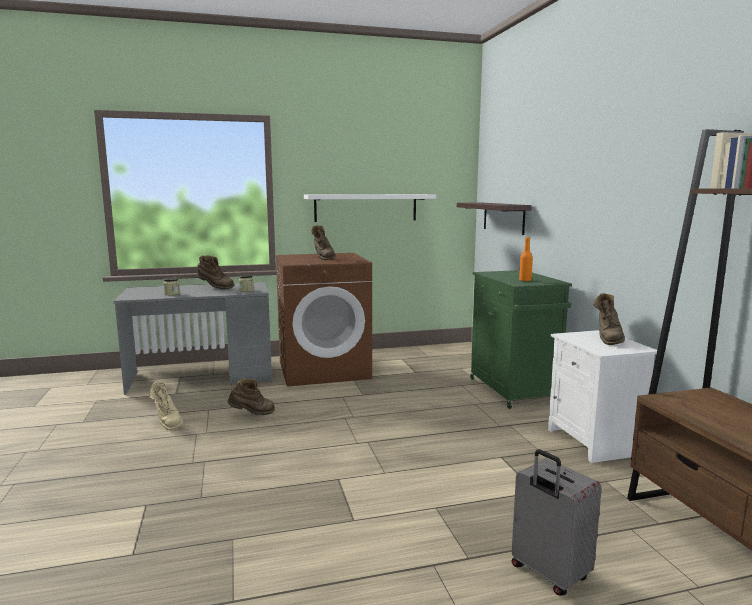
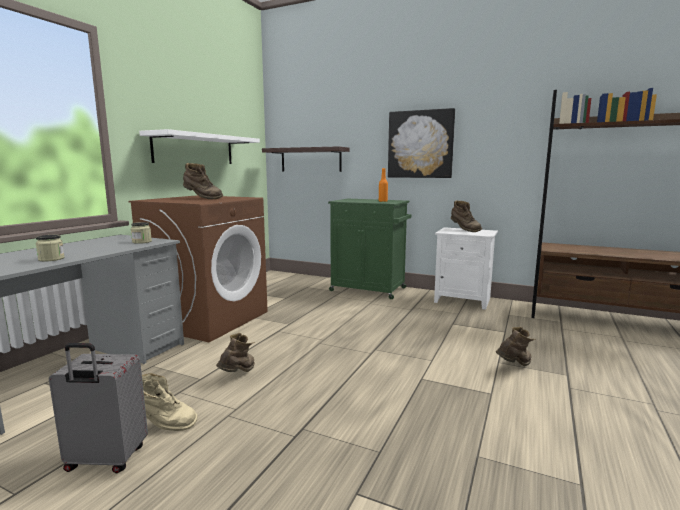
camera: 50 degrees left, 0 degrees up
(215, 288) = (85, 246): brown boot -> brown boot (514, 366)
(548, 574) = (596, 361): grey suitcase -> grey suitcase (106, 460)
(590, 206) = (420, 144): none -> picture

